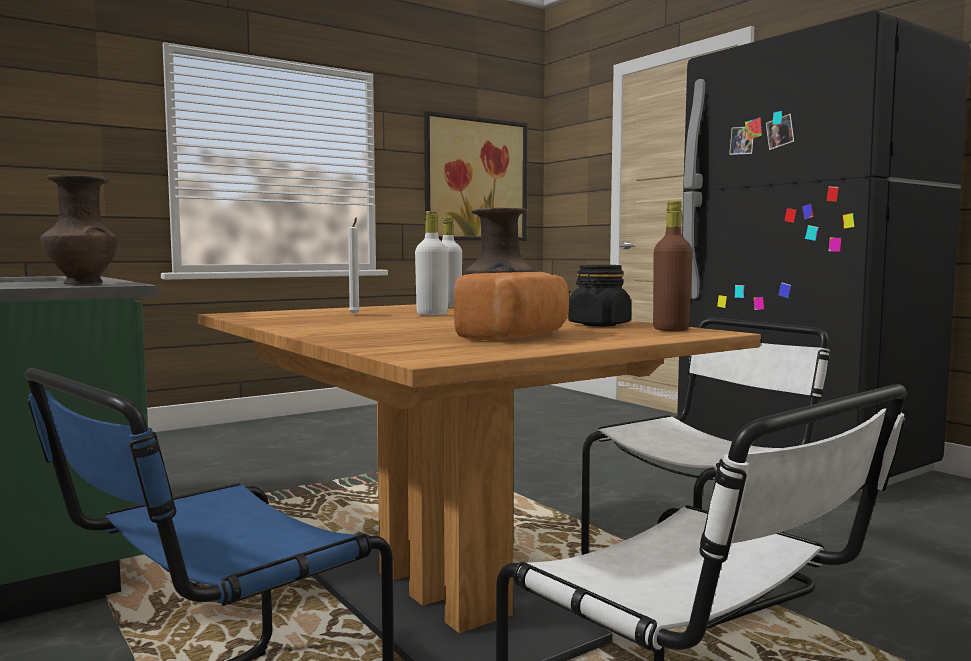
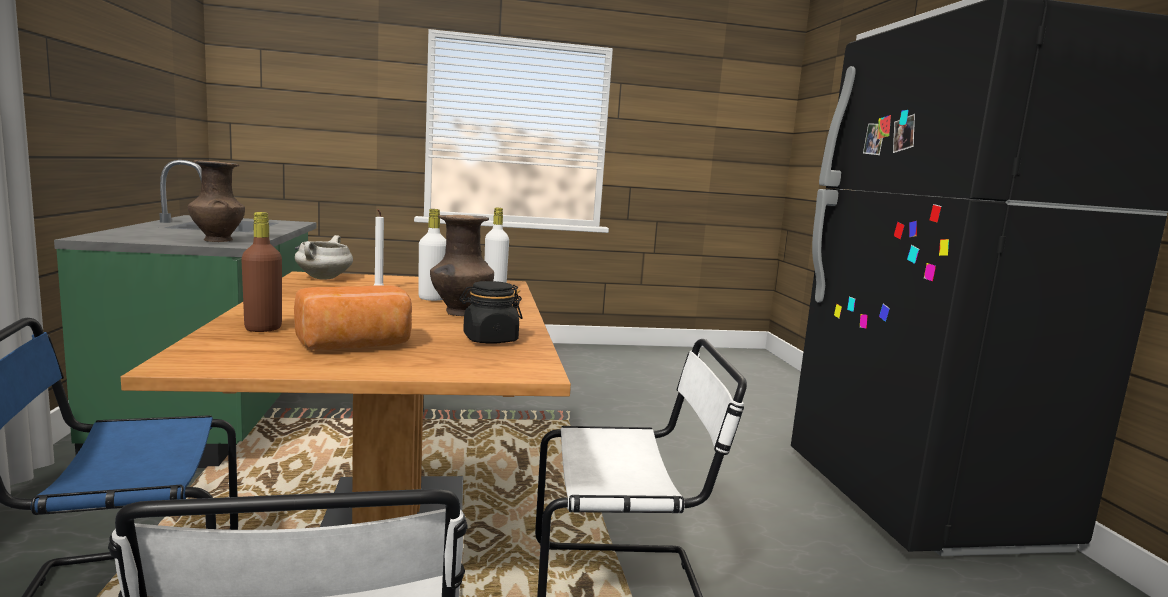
camera: 25 degrees right, 5 degrees up
(261, 314) = (324, 278): none -> white cooking pot
(475, 179) = (711, 148): picture -> none
(670, 329) = (514, 360): brown bottle -> brown bottle (263, 329)

